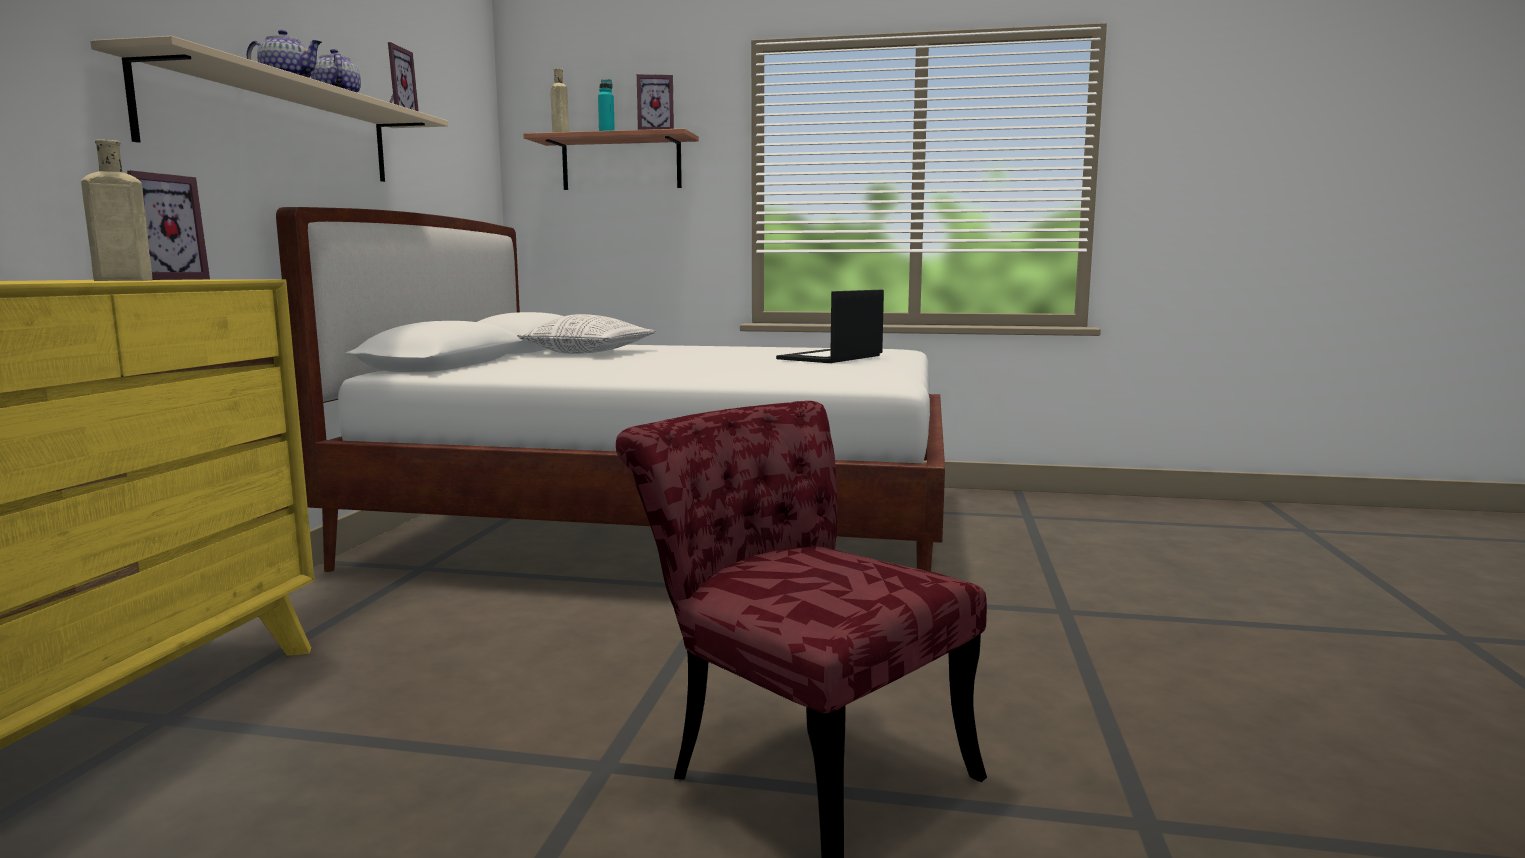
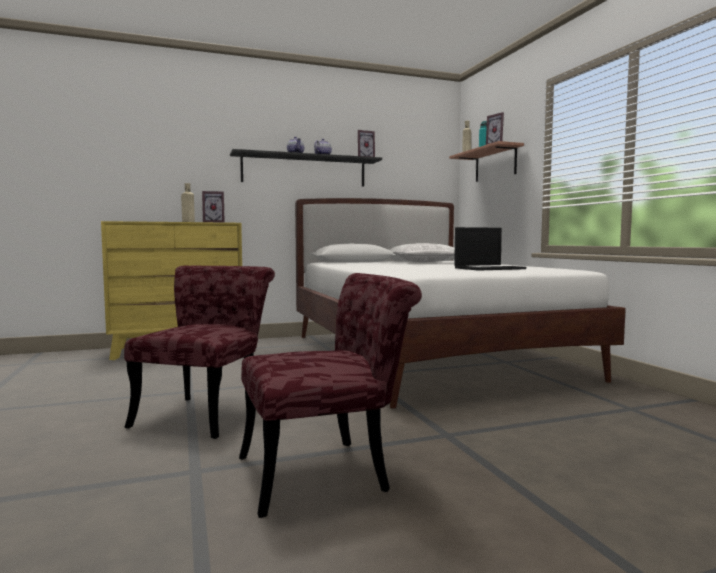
camera: 60 degrees right, 5 degrees down
(277, 127) = (304, 171): beige shelf -> black shelf
(830, 357) = (489, 268): laptop -> laptop turned 150 degrees clockwise
(1177, 711) = (328, 471): none -> red chair

